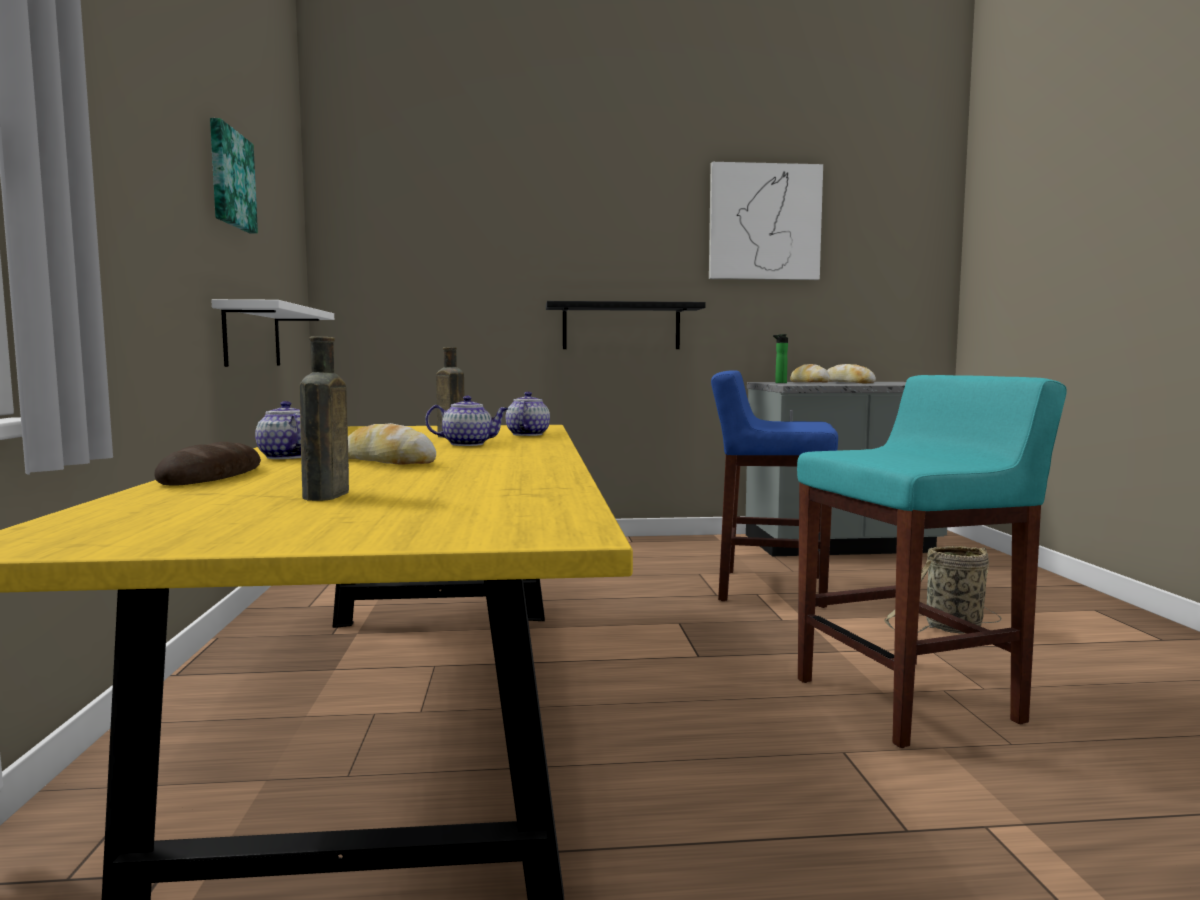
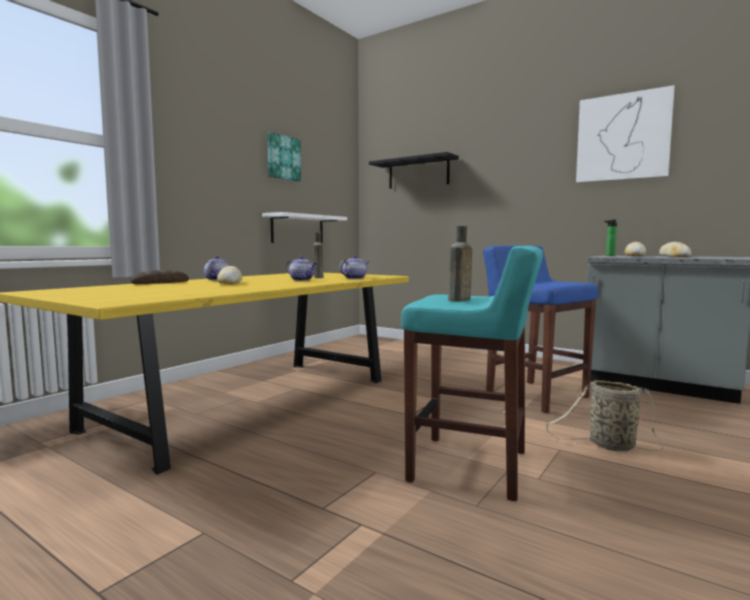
camera: 40 degrees right, 0 degrees up
(325, 496) = (141, 289): brown bottle -> brown bottle (458, 300)
(621, 326) = (515, 218): black shelf -> black shelf (418, 173)

